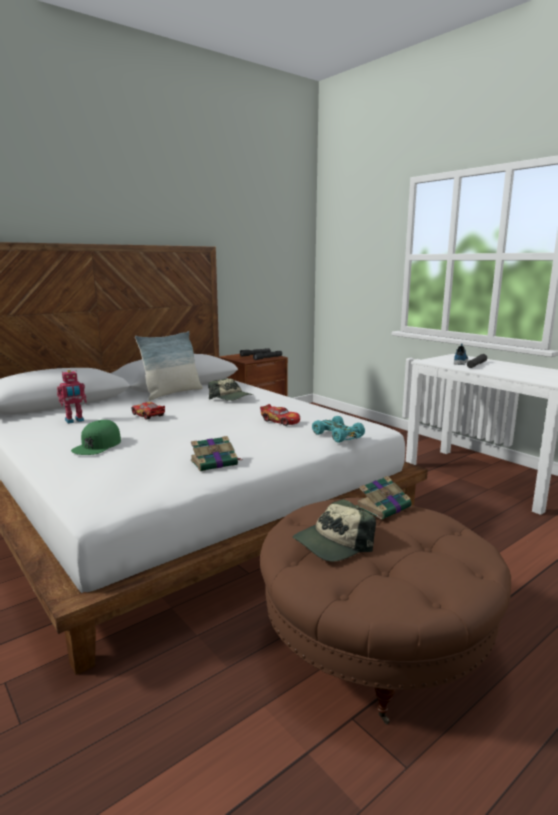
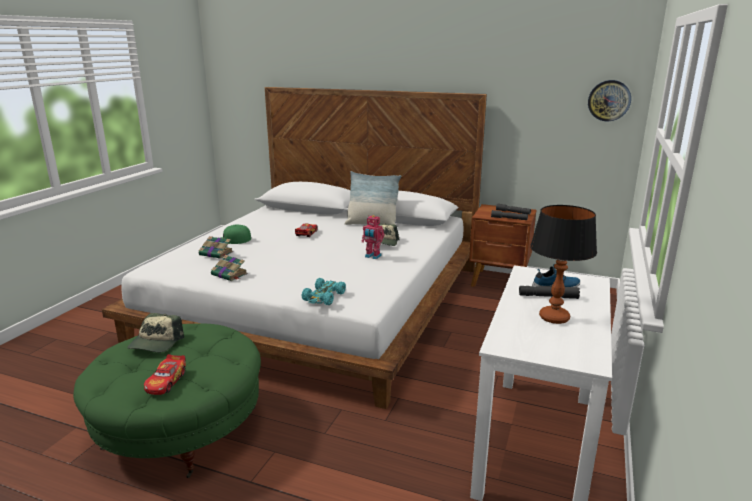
camera: 60 degrees right, 5 degrees up
(74, 421) = (277, 222): toy robot -> toy robot (372, 256)
(280, 421) = (341, 271): toy car -> toy car (166, 381)
(294, 251) = (609, 100): none -> wall clock
(333, 543) = (156, 343): cap -> cap turned 105 degrees counterclockwise
(375, 639) = (180, 428): brown ottoman -> green ottoman
(384, 507) = (225, 350): book -> book (216, 254)
(512, 369) = (553, 318): none -> table lamp

